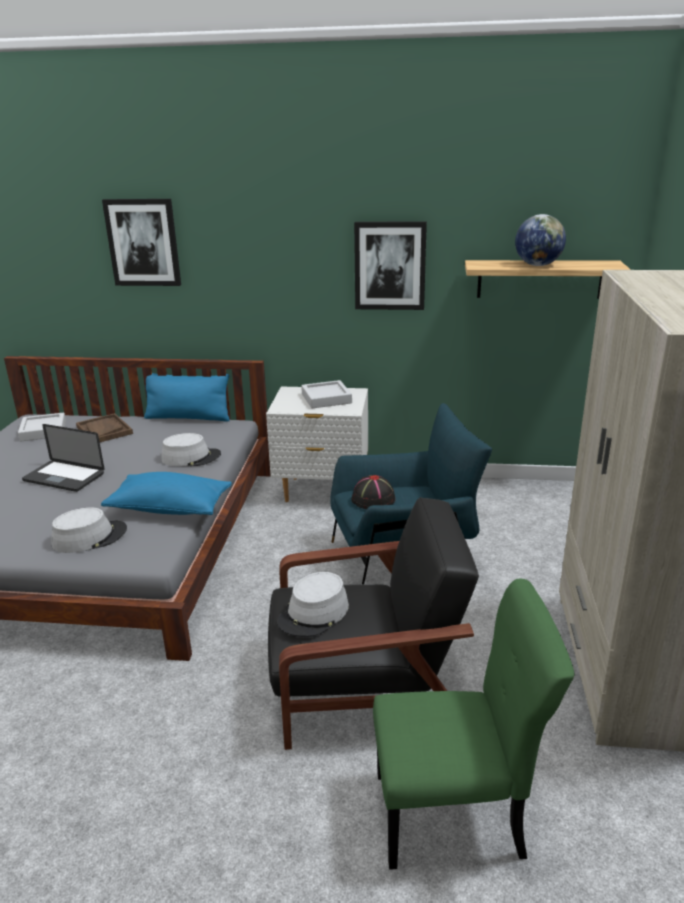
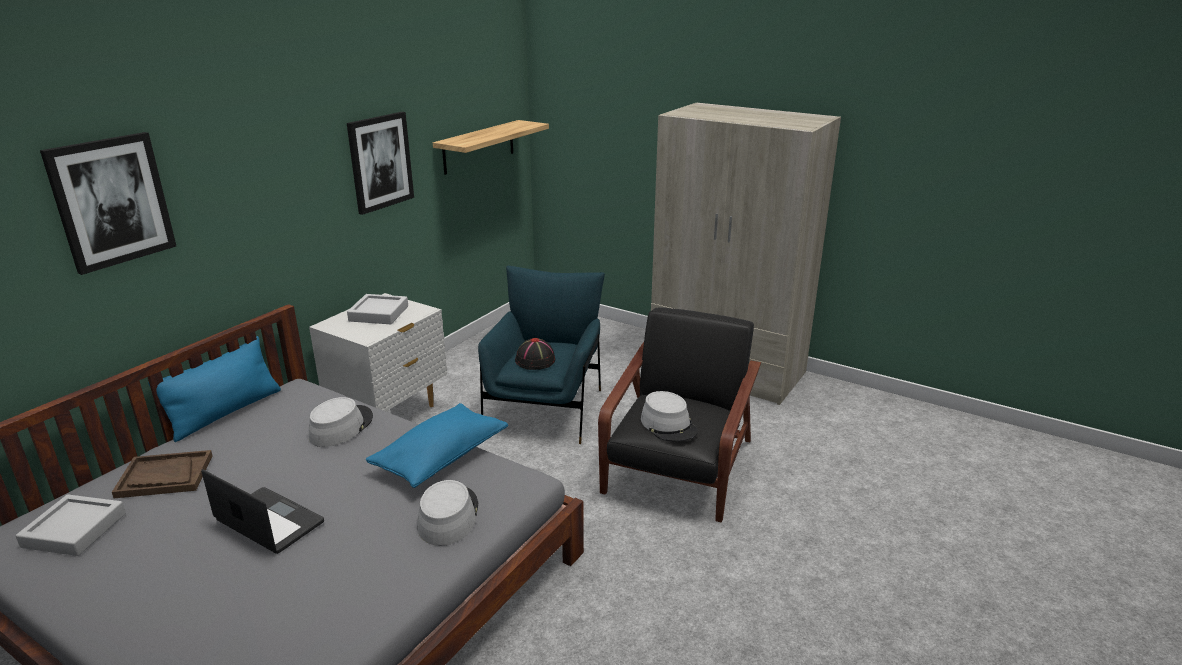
camera: 65 degrees left, 0 degrees up
(64, 477) = (269, 522): laptop -> laptop turned 105 degrees counterclockwise
(455, 815) = (809, 469): green chair -> none
(537, 265) = (492, 133): globe -> none

